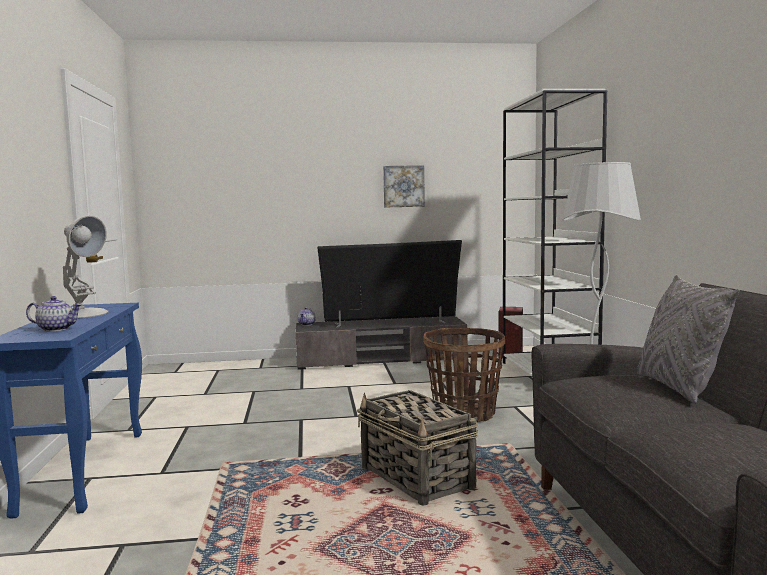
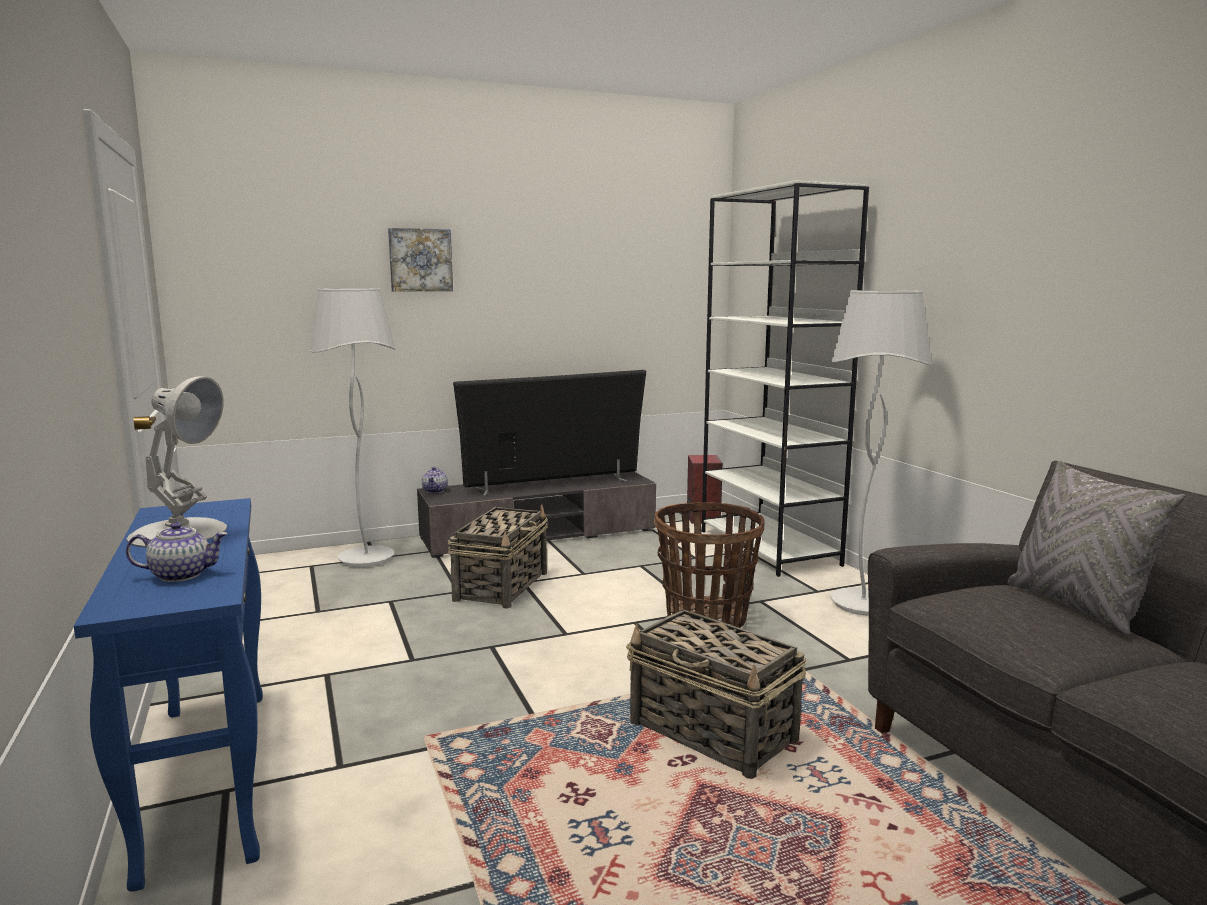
camera: 15 degrees left, 5 degrees up
(255, 368) = (366, 559): none -> white floor lamp
(333, 387) = (502, 586): none -> basket
(403, 186) = (563, 294): picture -> picture (420, 260)

